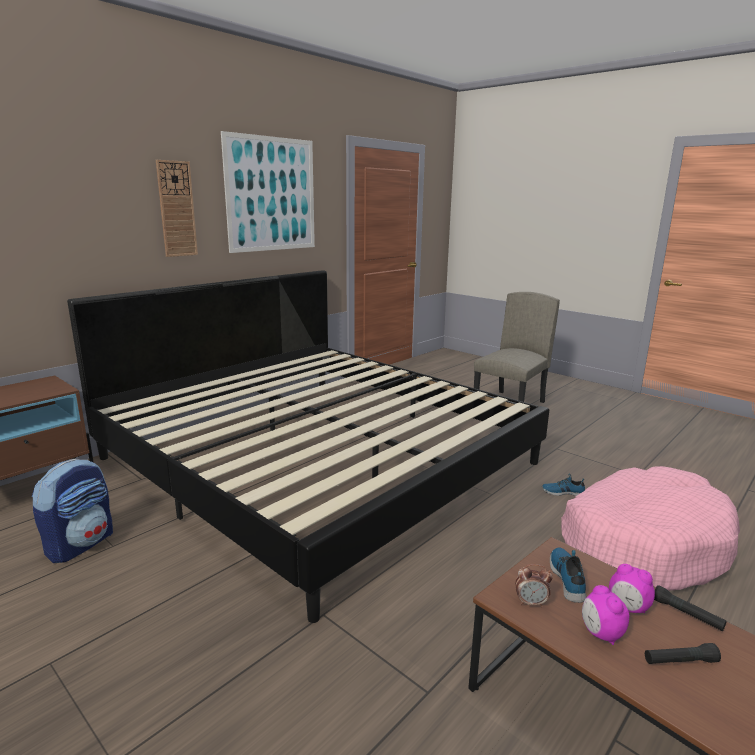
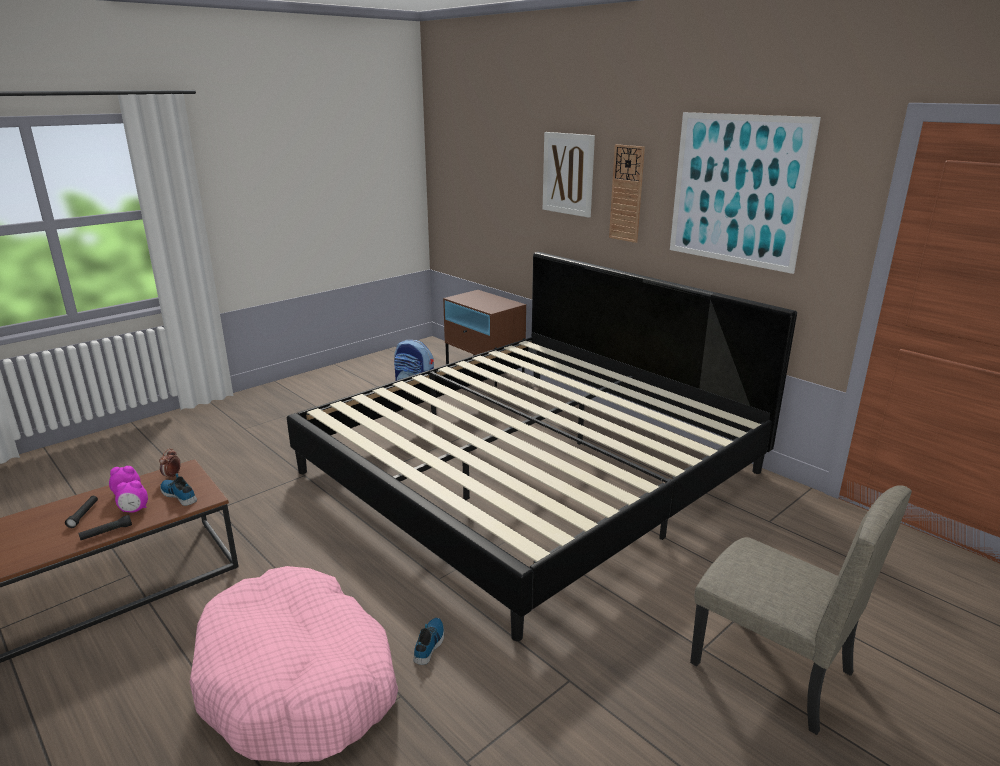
camera: 95 degrees right, 5 degrees up
(93, 195) = (568, 174): none -> picture
(568, 578) = (179, 495): shoe -> shoe turned 150 degrees counterclockwise
(628, 608) = (134, 510): alarm clock -> alarm clock turned 150 degrees counterclockwise

